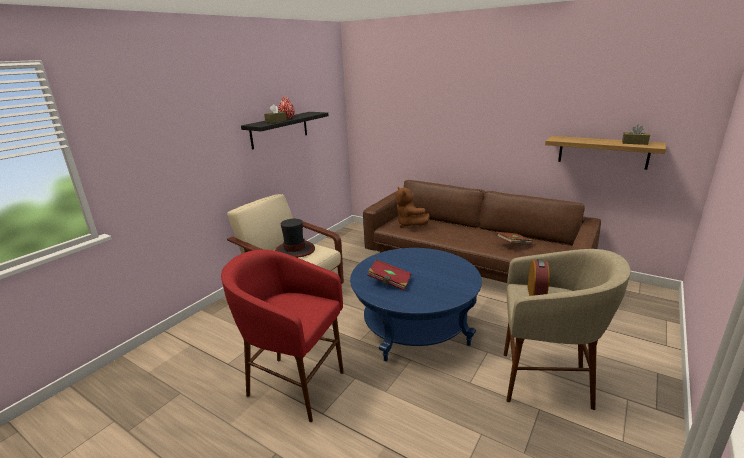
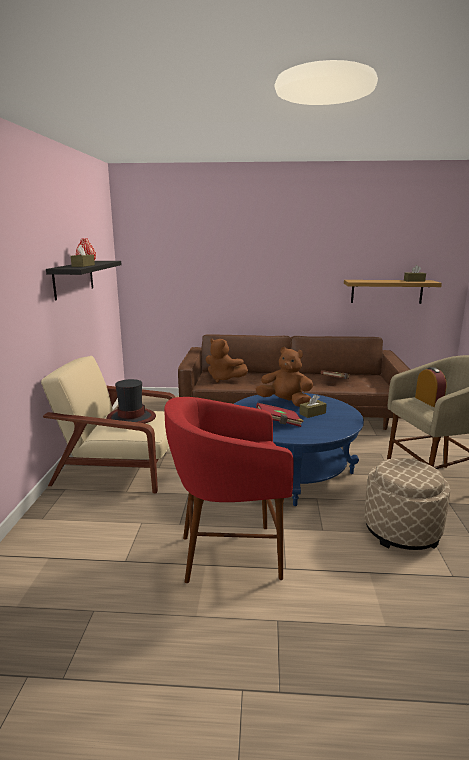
camera: 30 degrees left, 5 degrees down
(422, 261) = (285, 402): none -> brown plush toy
(432, 278) = (312, 413): none -> brown tissue box
(456, 419) = (401, 530): none -> beige ottoman

